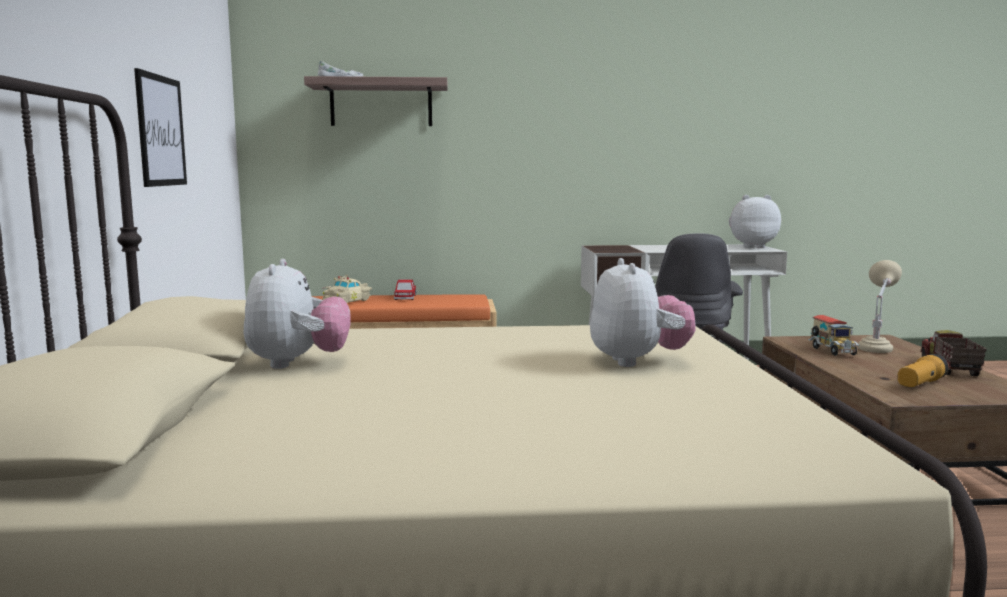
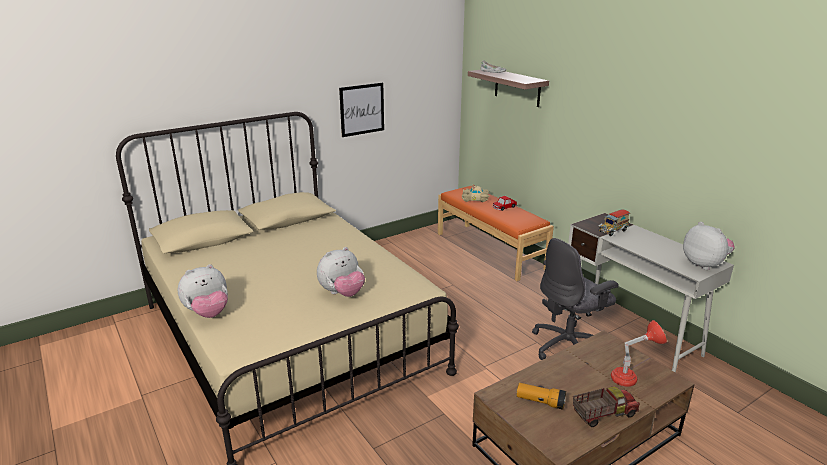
camera: 60 degrees right, 15 degrees up
(297, 363) = (288, 237): plush toy -> plush toy (208, 313)
(831, 352) = (591, 361): toy truck -> toy truck (612, 231)
(876, 347) = (631, 379): beige table lamp -> red table lamp

